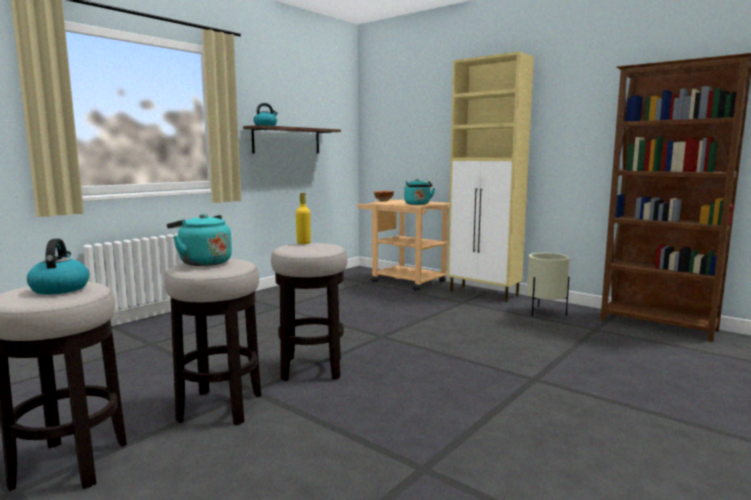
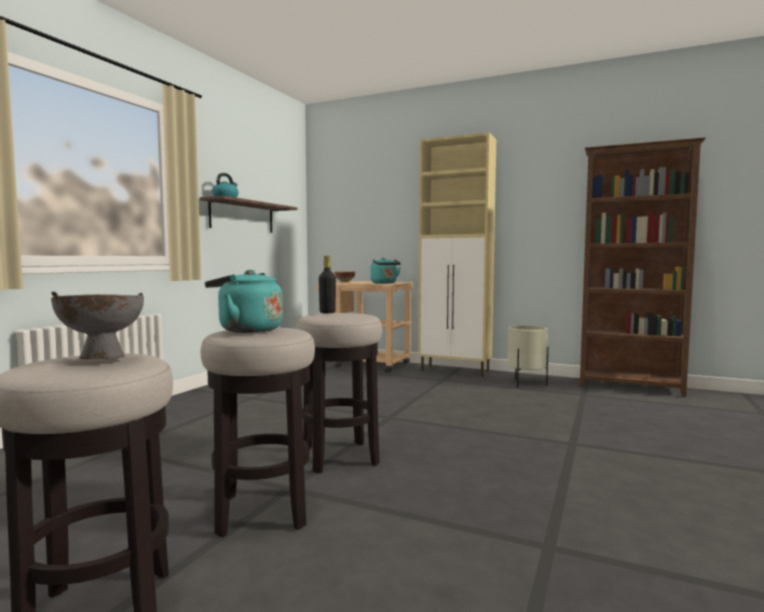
camera: 15 degrees left, 5 degrees down
(60, 288) = (101, 359): kettle -> grey bowl
(303, 243) = (327, 312): yellow bottle -> black bottle

